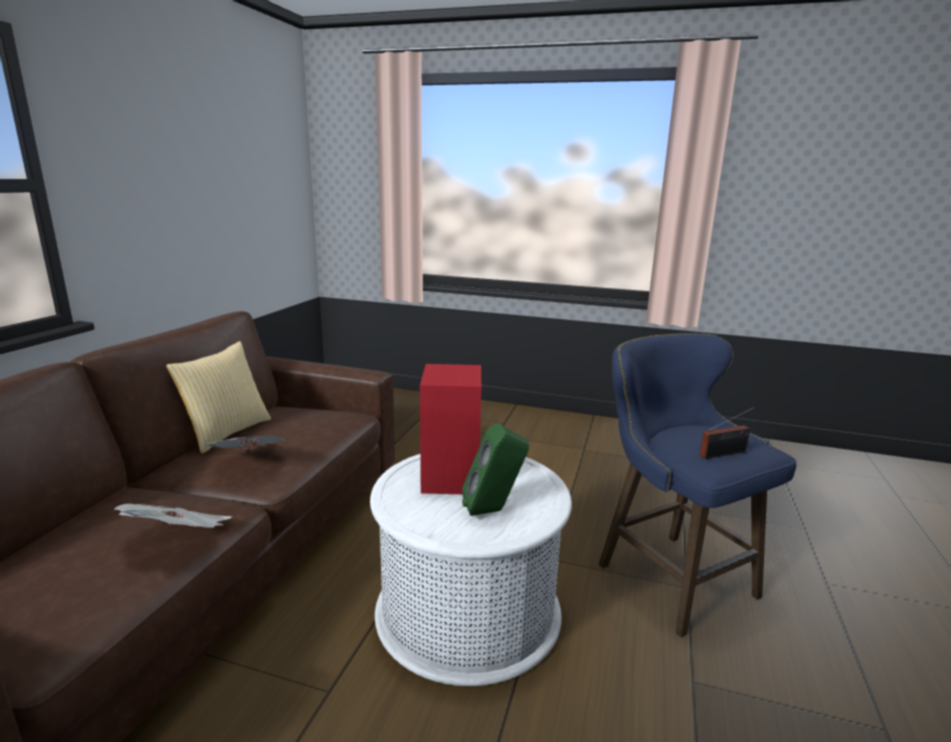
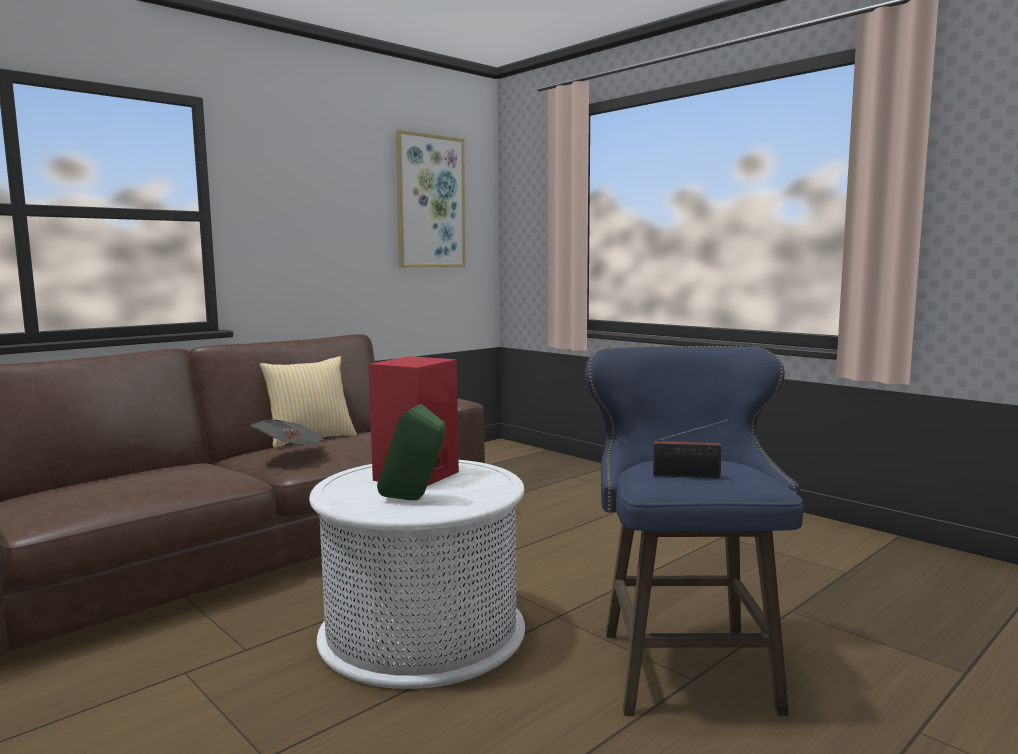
camera: 30 degrees right, 10 degrees down
(181, 538) = (184, 485): newspaper -> none
(259, 159) = (430, 201): none -> picture

